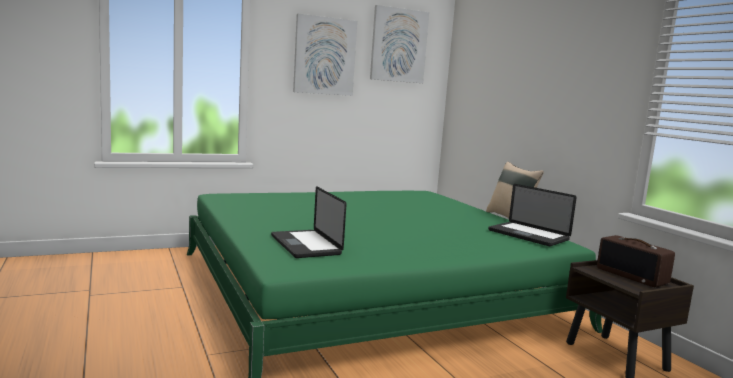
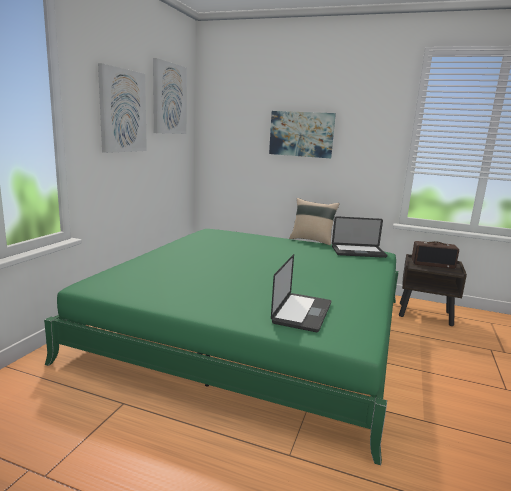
camera: 45 degrees left, 5 degrees up
(305, 245) = (302, 313): laptop -> laptop turned 90 degrees counterclockwise
(532, 81) = (301, 134): none -> picture

